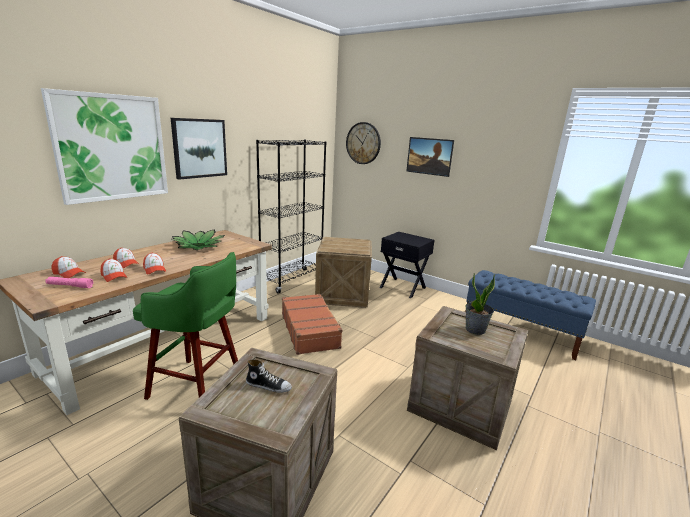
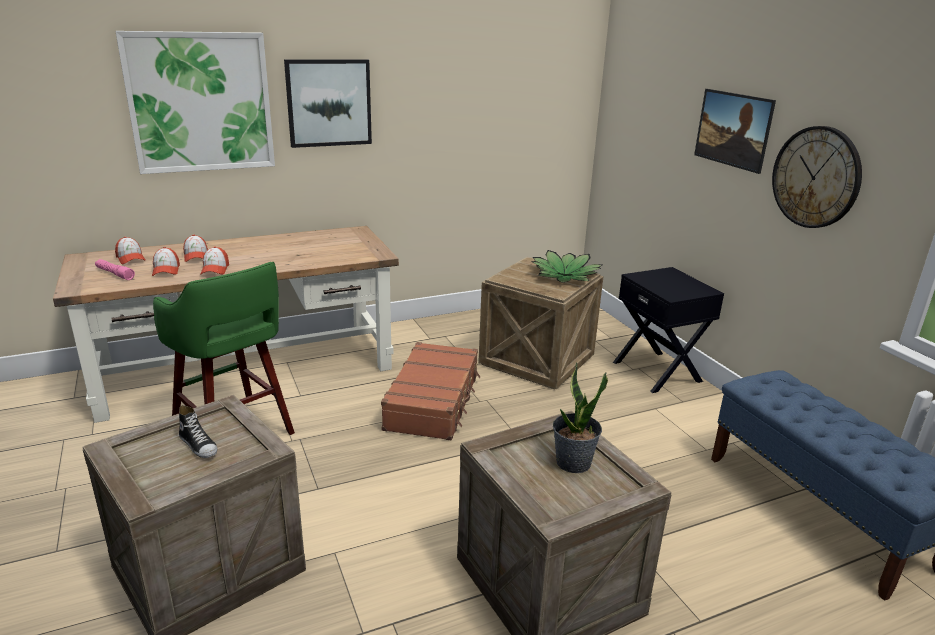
camera: 30 degrees right, 5 degrees up
(198, 246) = (302, 245): potted plant -> potted plant (564, 275)
(292, 281) = (479, 321): black bookcase -> none
(363, 143) = (638, 95): wall clock -> wall clock (816, 177)

